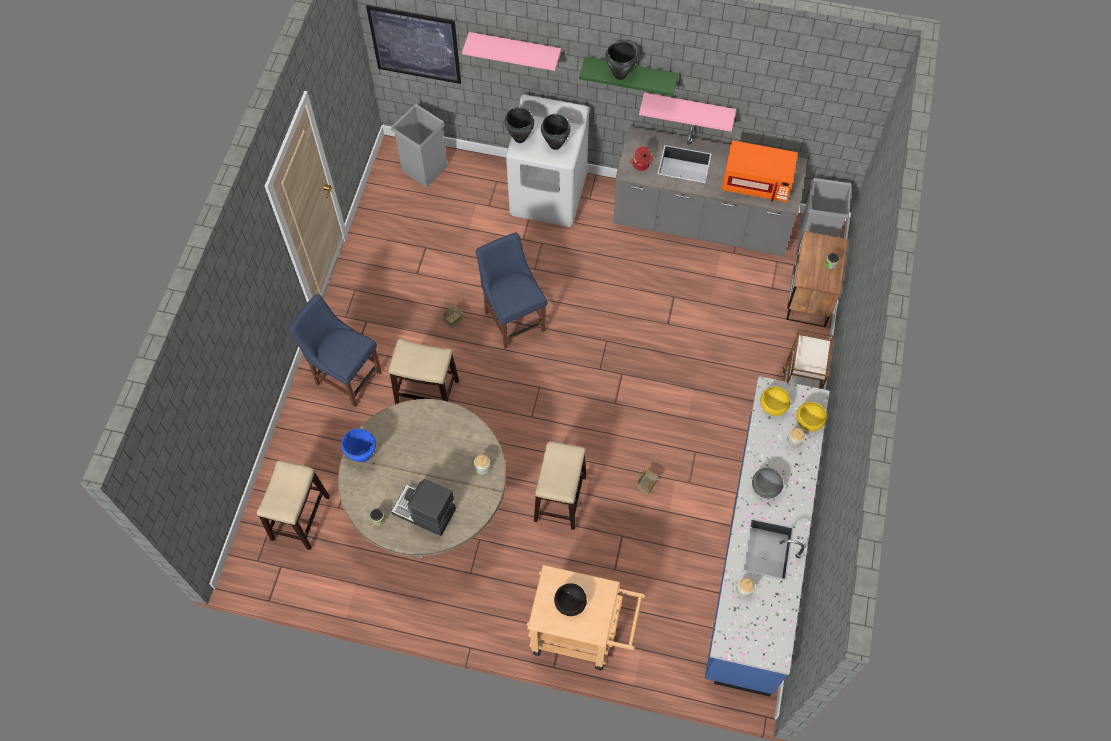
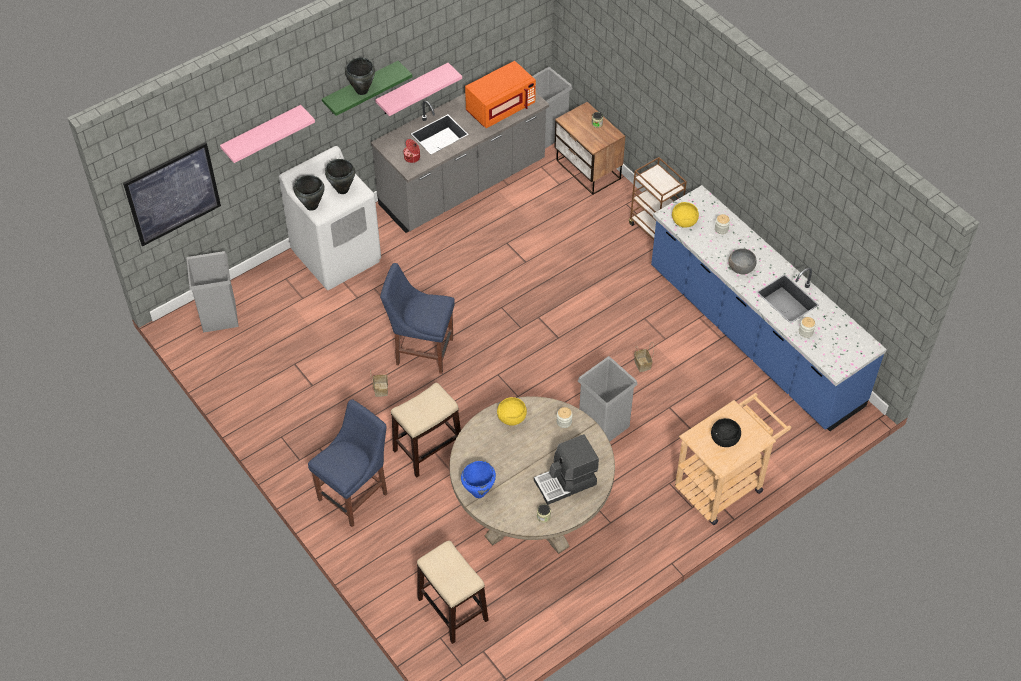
camera: 50 degrees left, 10 degrees down
(346, 376) = (355, 494): blue chair -> blue chair turned 150 degrees clockwise
(560, 499) = (603, 425): stool -> grey trash can
(809, 421) = (714, 211): yellow bowl -> yellow bowl (511, 417)

